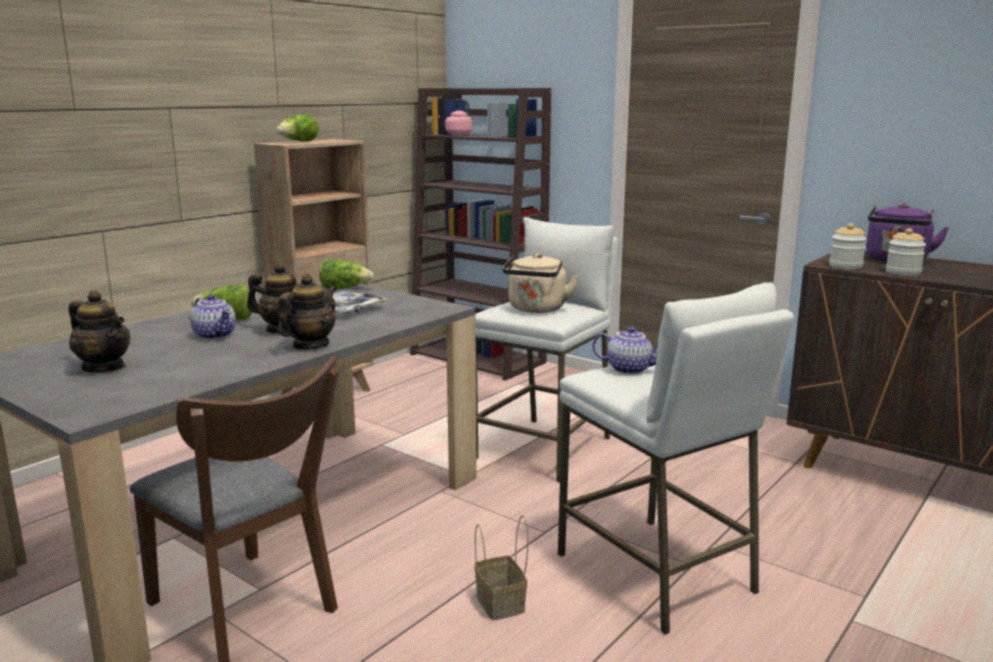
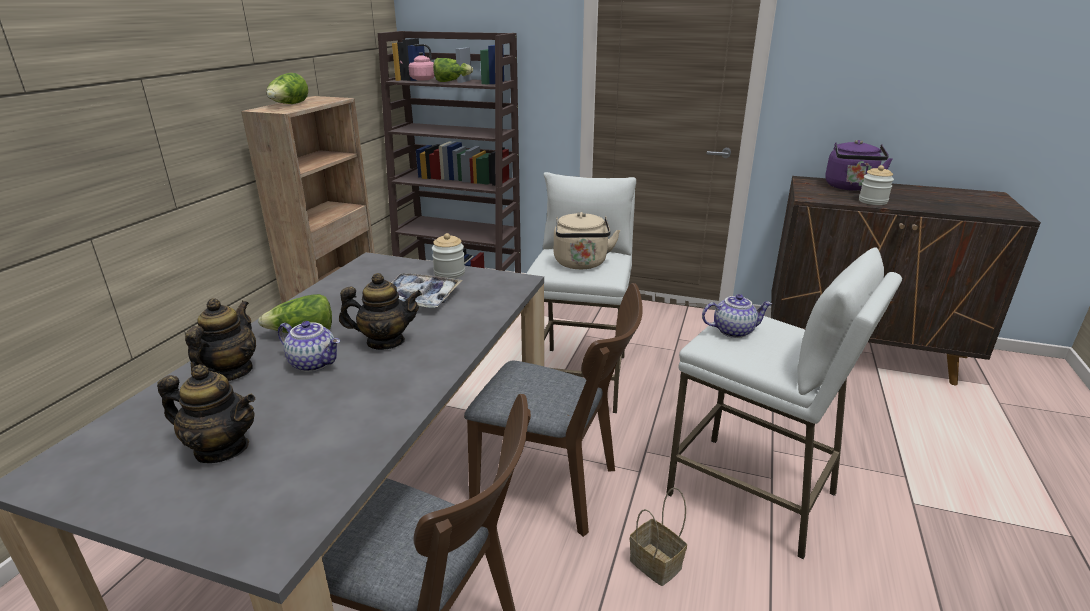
camera: 20 degrees left, 10 degrees up
(310, 346) = (436, 362): teapot -> teapot (230, 372)
(344, 289) = (391, 267): lettuce -> lettuce (451, 81)
(448, 527) = (555, 487): none -> brown chair
(845, 266) = (825, 198): jar -> jar (449, 273)

